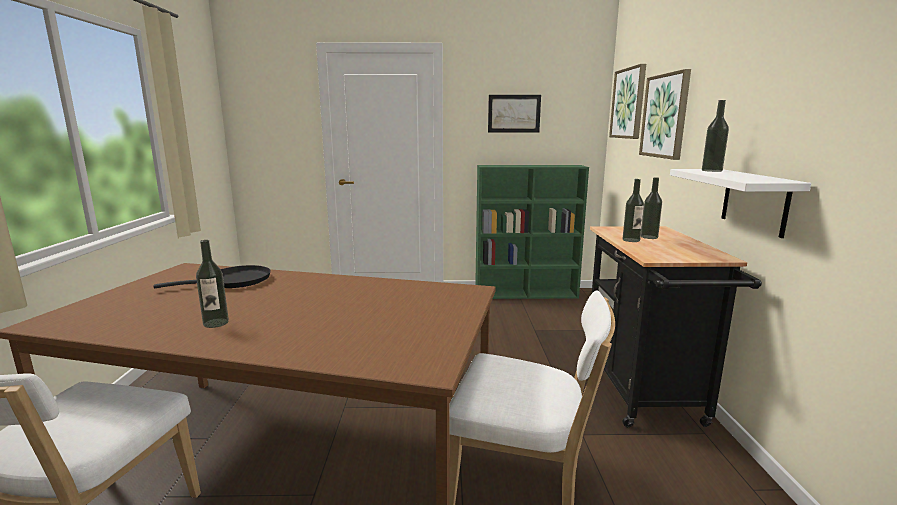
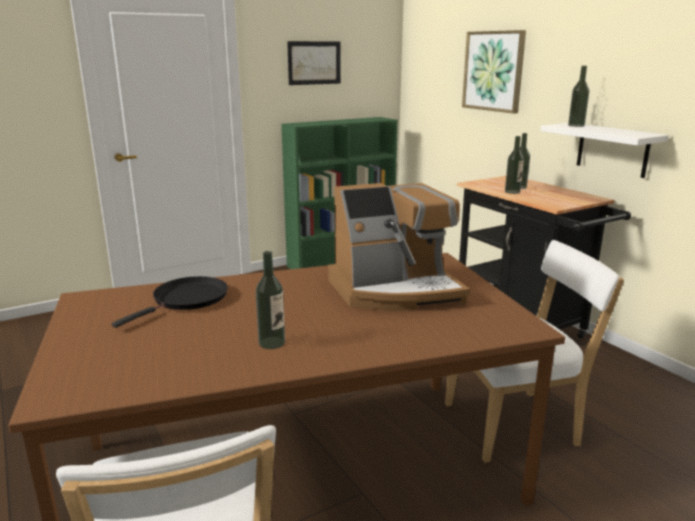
camera: 30 degrees left, 5 degrees up
(383, 307) = (395, 290): none -> coffee machine
(628, 103) = (435, 54): picture -> none

